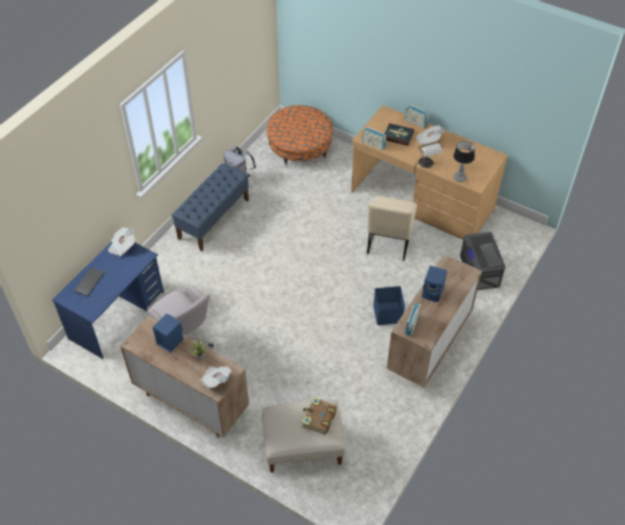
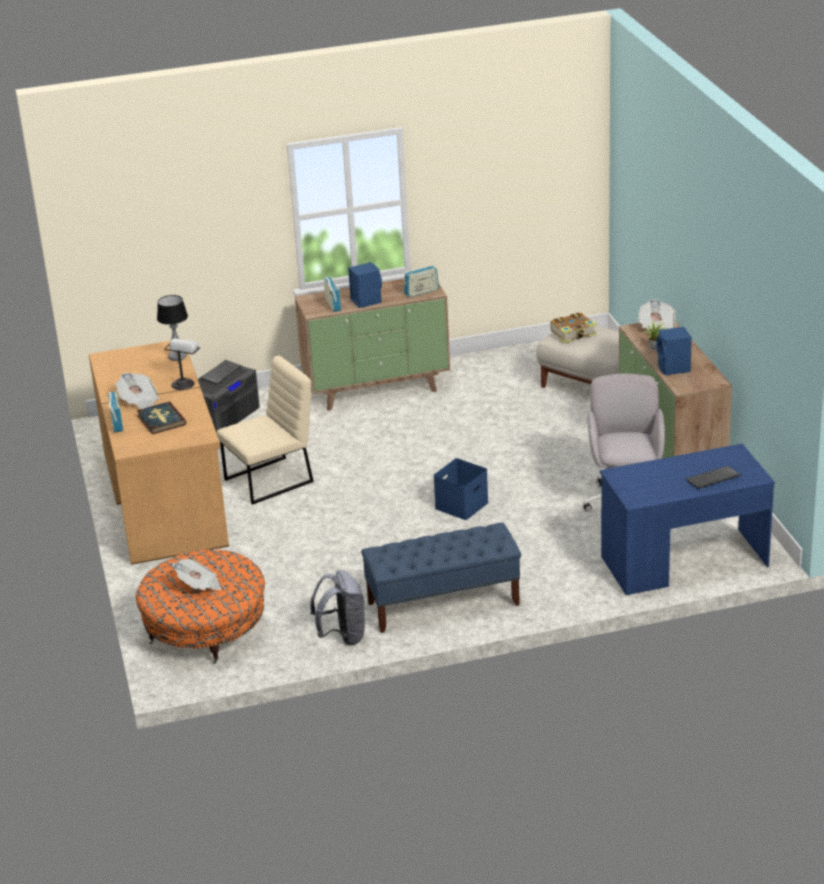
camera: 135 degrees left, 20 degrees down
(122, 246) = (636, 495): newspaper -> newspaper (199, 586)
(373, 144) = (205, 425): radio -> radio (333, 304)
(387, 313) = (373, 429): blue storage box -> blue storage box (462, 506)

